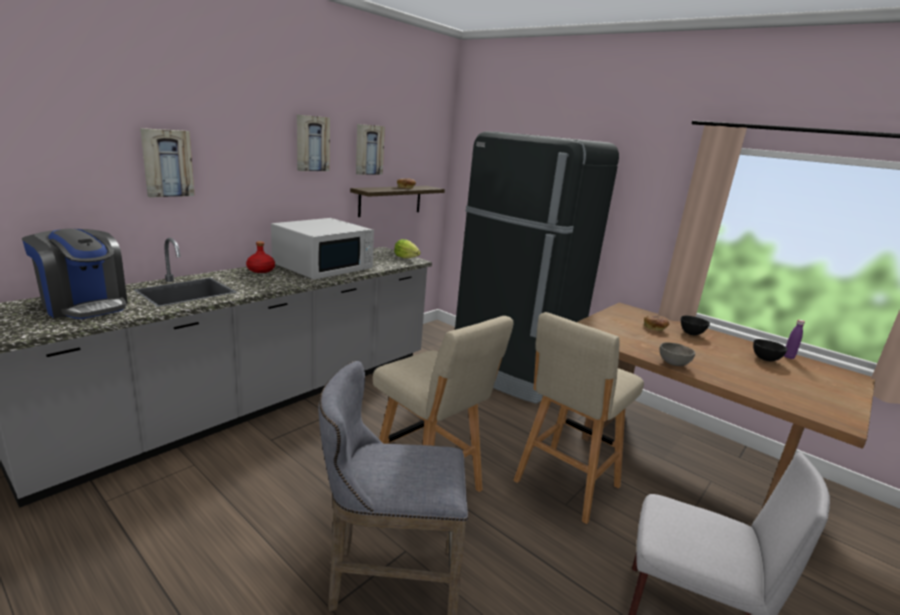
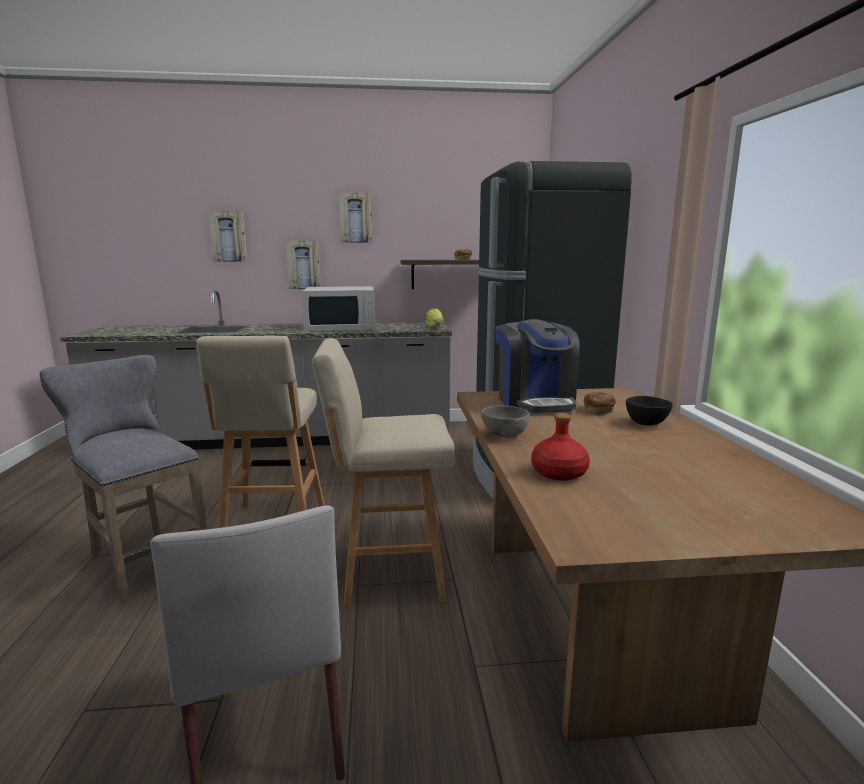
camera: 45 degrees right, 5 degrees down
(85, 305) = (147, 329): coffee machine -> coffee machine (535, 401)
(261, 270) = (290, 325): red bottle -> red bottle (559, 473)
(368, 149) = (422, 222): picture -> picture (303, 265)
(765, 359) = (695, 466): black bowl -> none
(788, 357) = (764, 475): purple bottle -> none

